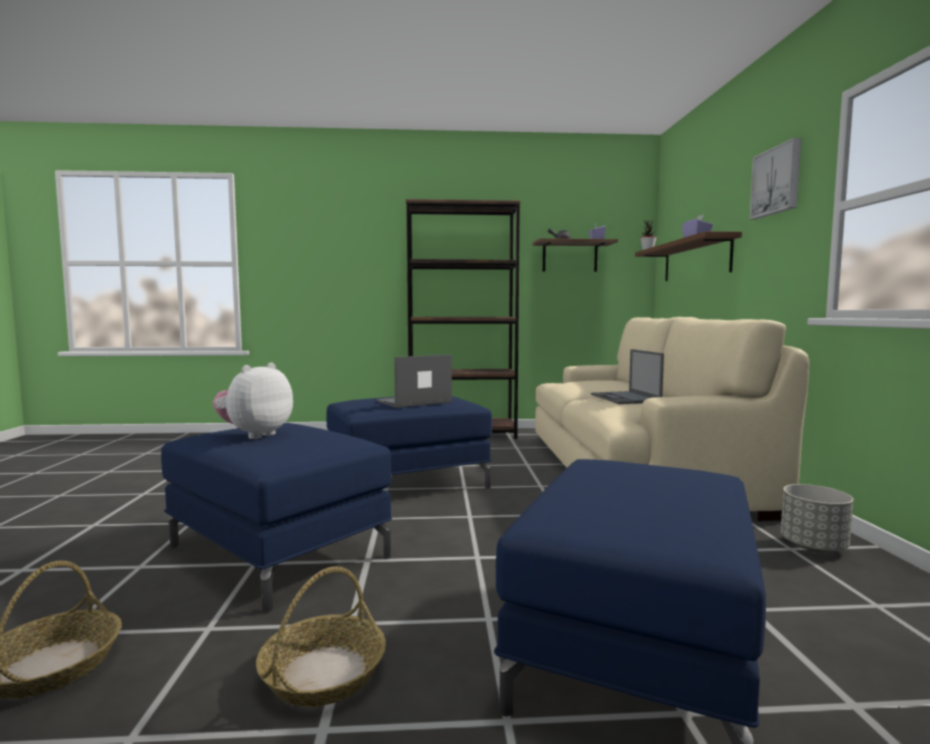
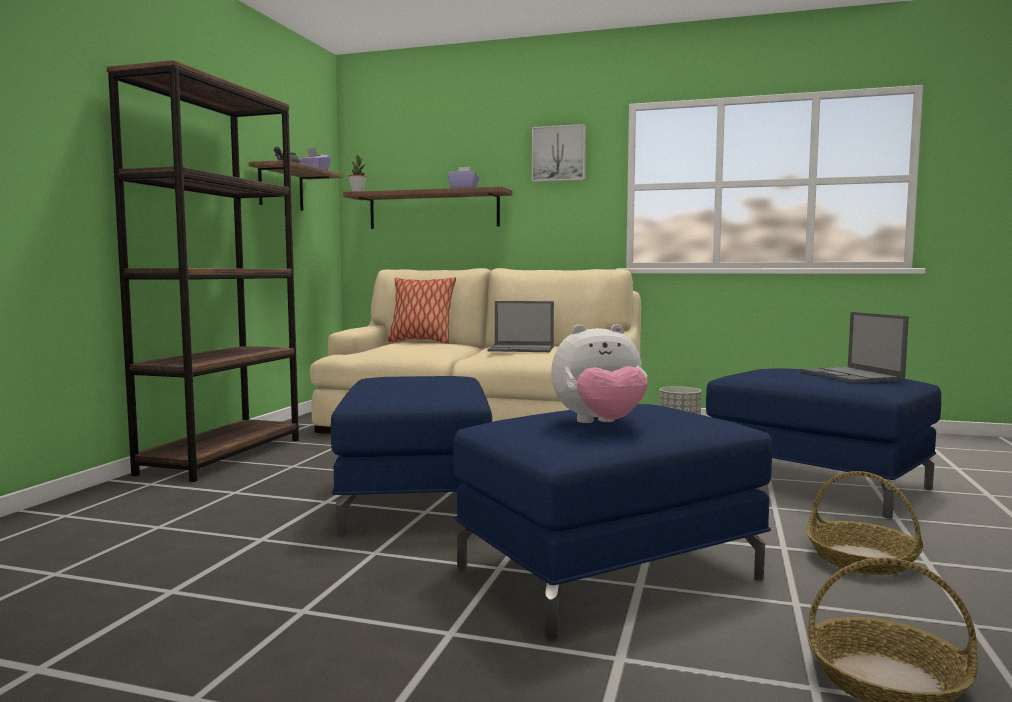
camera: 70 degrees left, 0 degrees up
(255, 435) = (600, 424): plush toy -> plush toy turned 60 degrees counterclockwise
(413, 402) = (434, 382): laptop -> laptop (851, 376)
(624, 382) = (421, 342): none -> pillow

